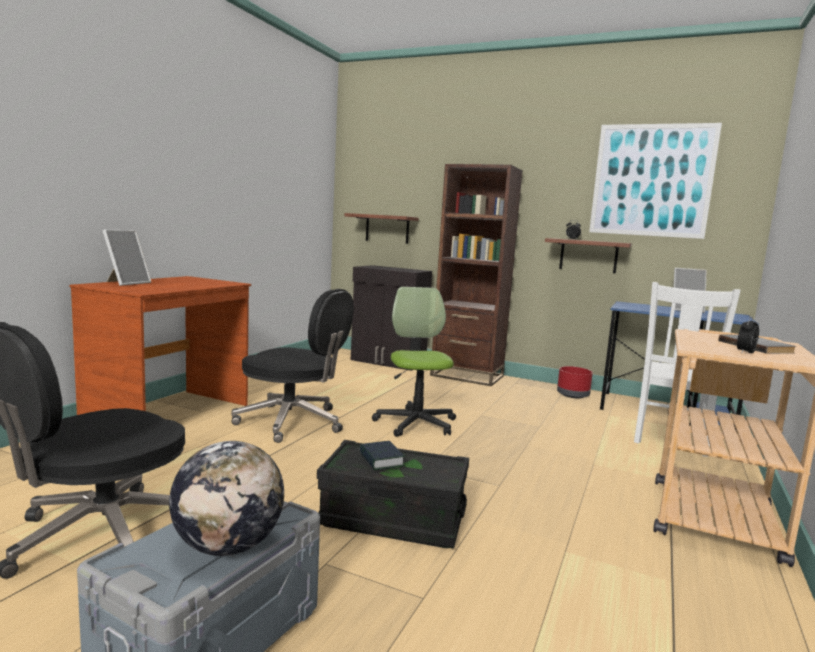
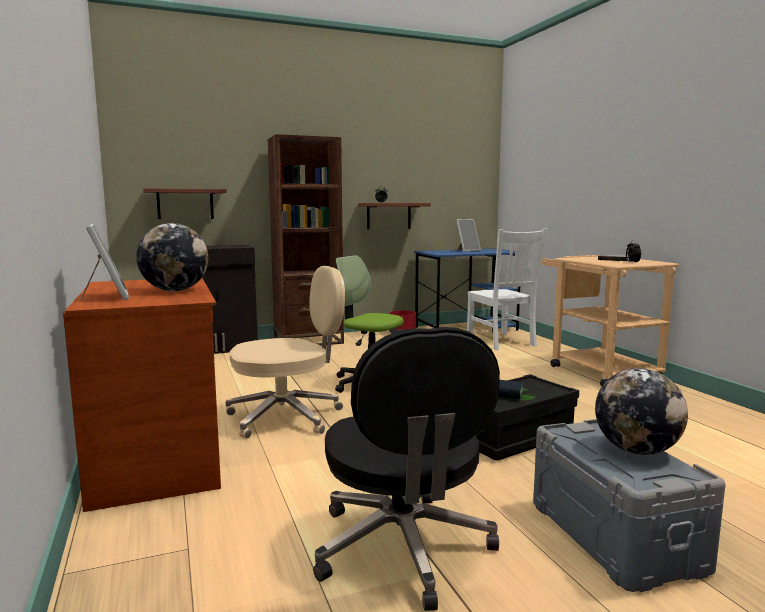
camera: 45 degrees left, 0 degrees up
(174, 286) = (175, 290): none -> globe
(293, 422) = (287, 417): black office chair -> beige office chair
(651, 180) = (427, 152): picture -> none

